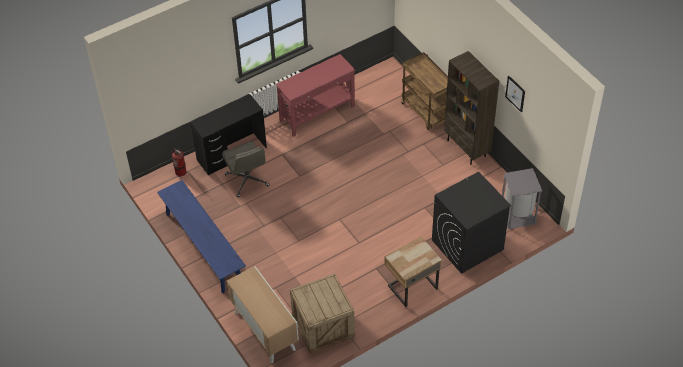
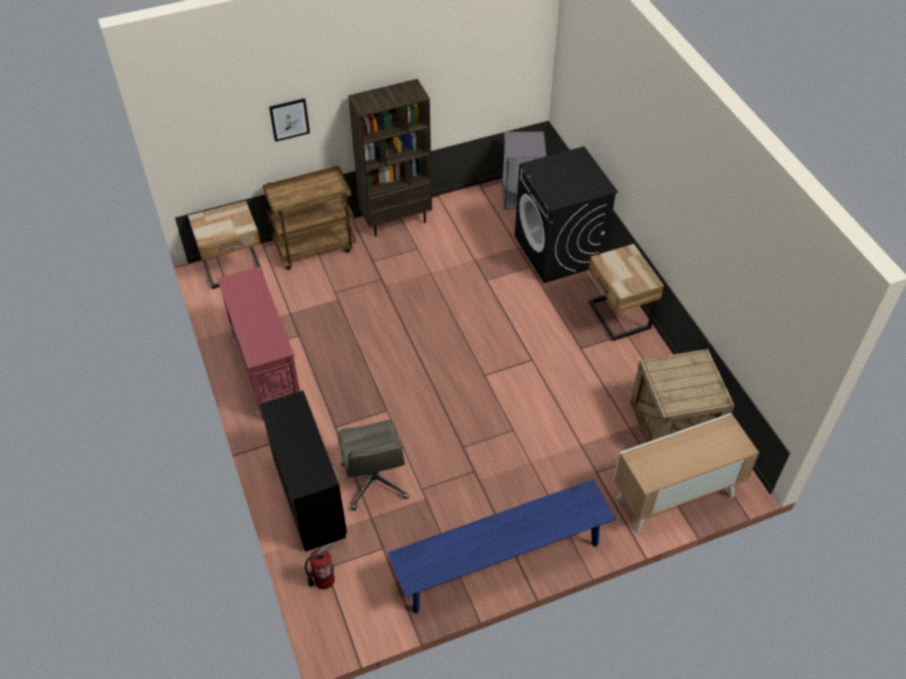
camera: 80 degrees left, 0 degrees up
(247, 180) = (375, 481): grey office chair -> grey office chair turned 90 degrees clockwise
(394, 78) = (234, 270): none -> beige nightstand
(515, 93) = (445, 70): picture -> picture (289, 119)

